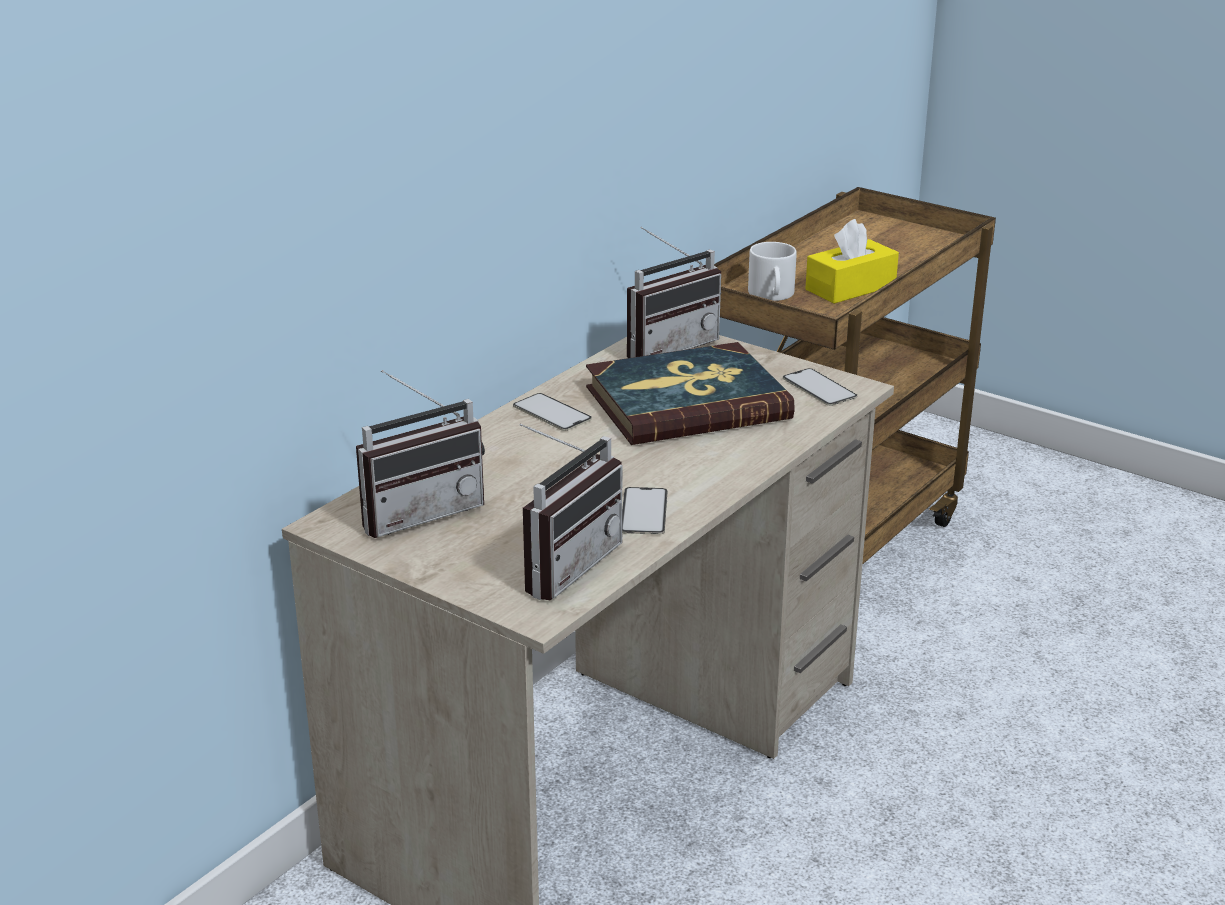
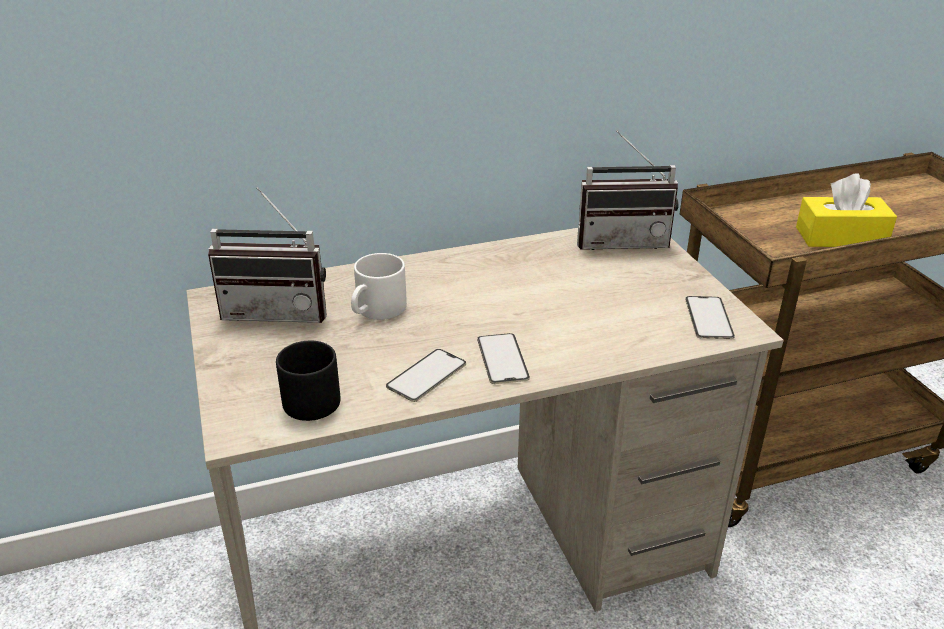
camera: 35 degrees right, 5 degrees up
(552, 413) = (468, 266): phone -> phone (502, 359)
(562, 564) = (309, 396): radio -> black mug
(686, 402) = (579, 292): book -> none
(773, 295) = (761, 224): white mug -> white mug (377, 311)

